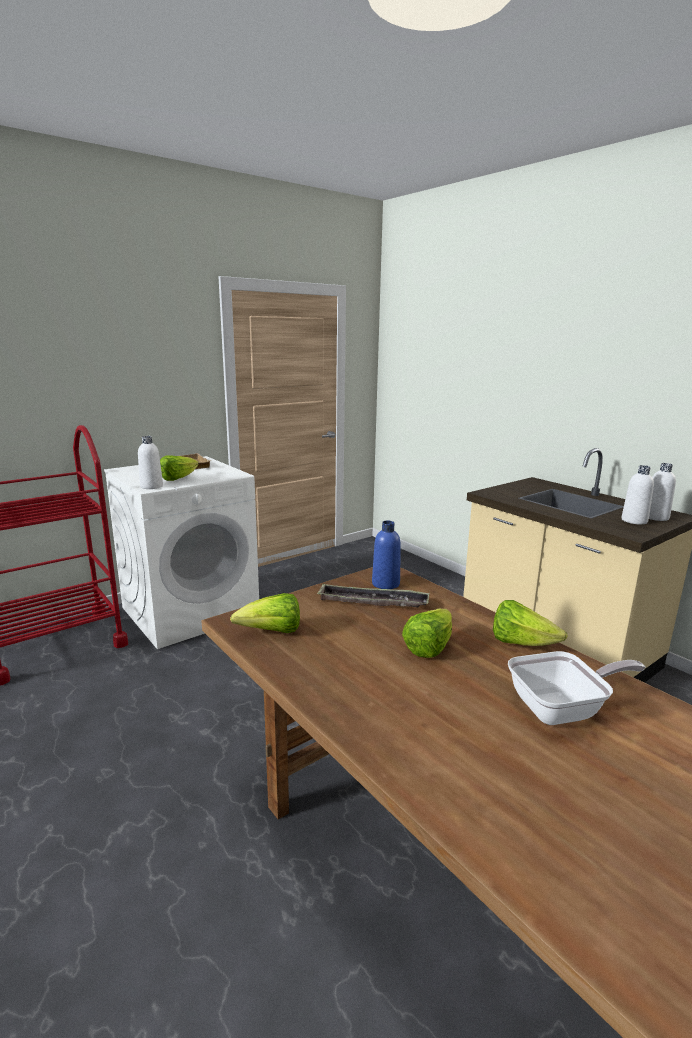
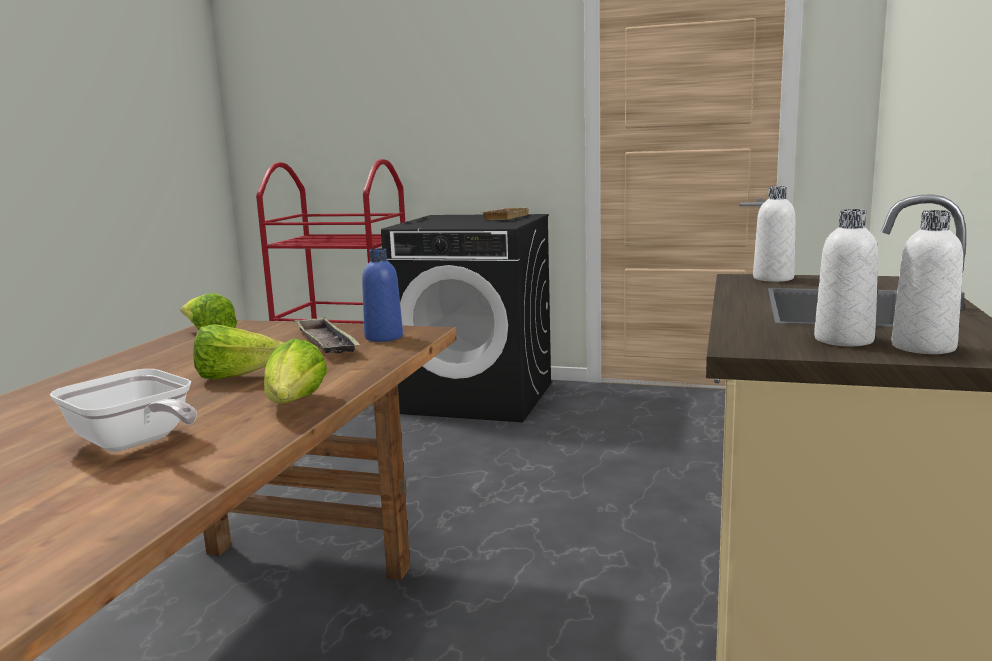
camera: 55 degrees right, 5 degrees down
(151, 486) = (406, 226): white bottle -> white bottle (773, 278)
(178, 479) = (447, 224): lettuce -> none
(191, 611) = (477, 398): white washing machine -> black washing machine

